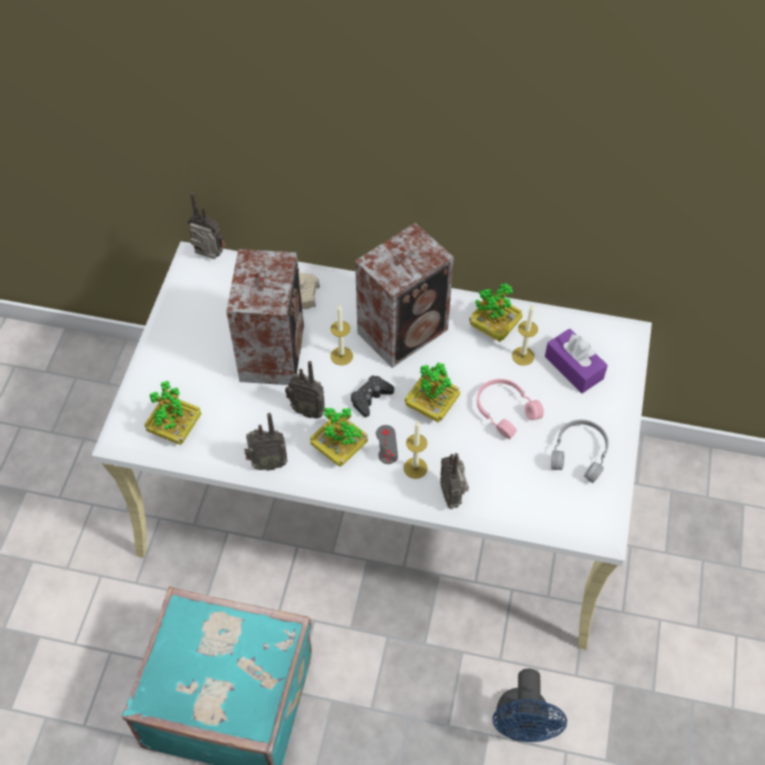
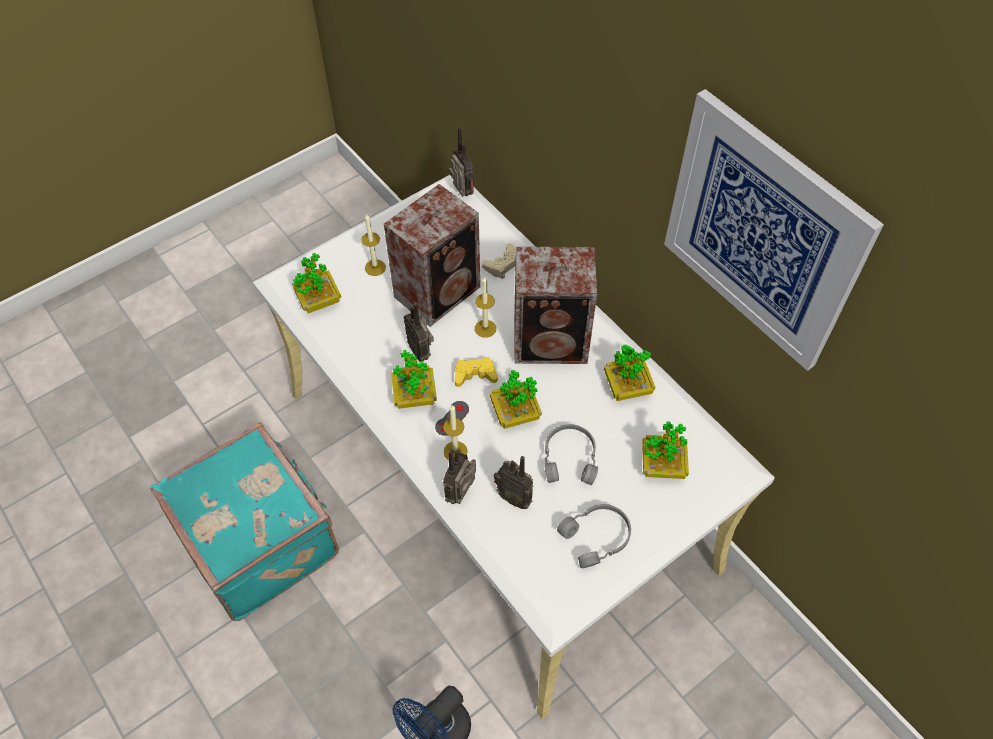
camera: 40 degrees right, 0 degrees up
(267, 463) = (355, 369): radio -> radio (514, 497)
(370, 398) = (475, 375): black game controller -> yellow game controller
(505, 410) = (570, 458): pink headphones -> grey headphones
(523, 356) = (628, 426): candle -> candle (375, 267)
(573, 367) = (662, 465): purple tissue box -> potted plant
(589, 123) = (762, 233): none -> picture

